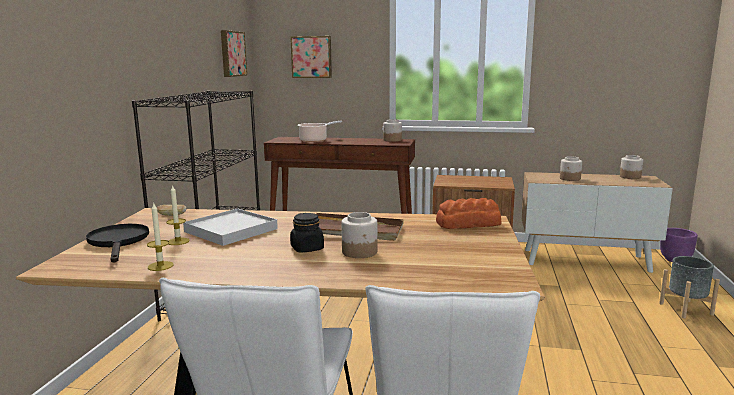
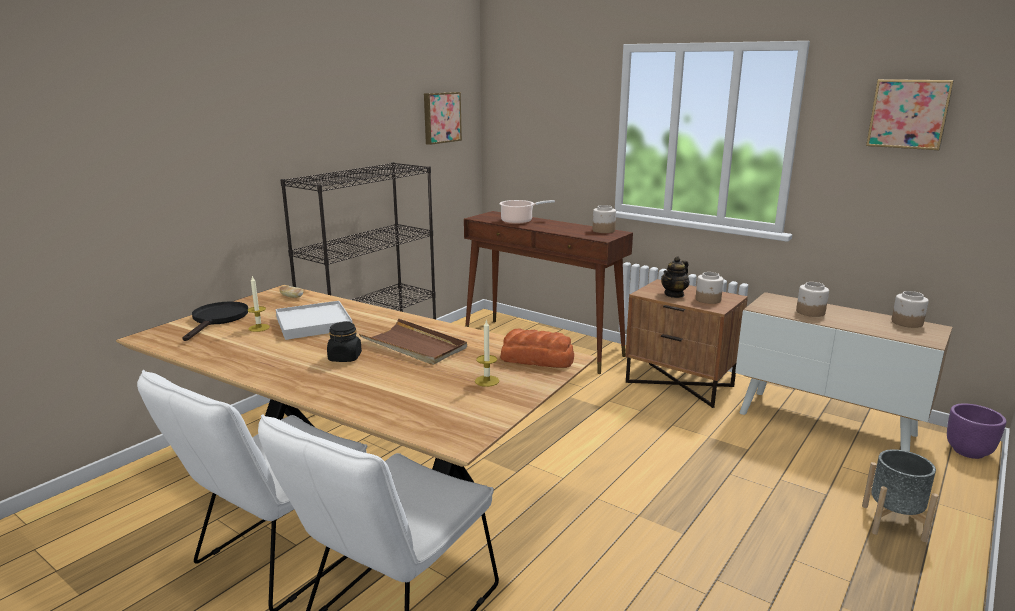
camera: 25 degrees right, 5 degrees up
(160, 266) = (214, 351): candle -> candle (487, 381)
(311, 57) = (536, 121): picture -> picture (909, 114)
(360, 252) = (382, 371): jar -> jar (708, 300)
(464, 182) = (674, 294): none -> teapot

